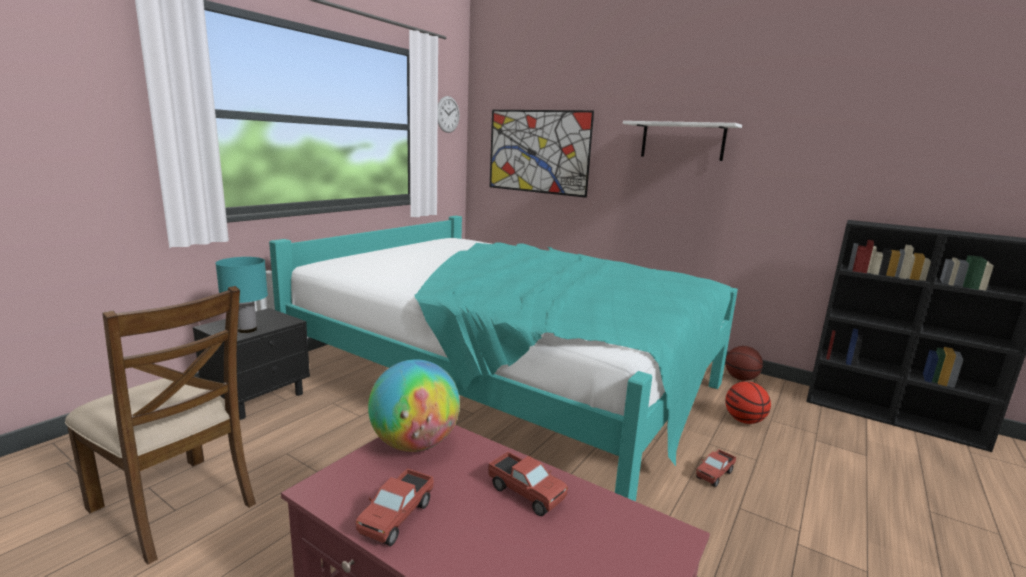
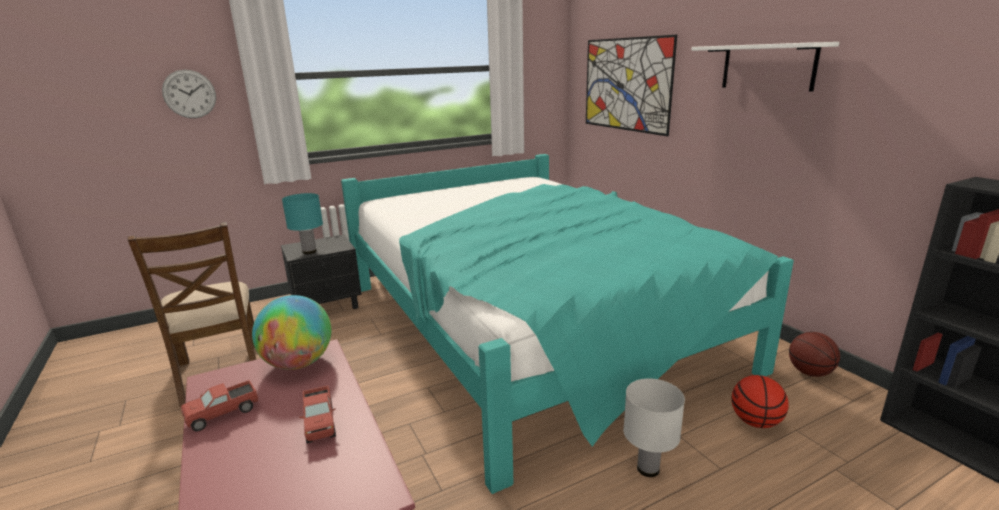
camera: 30 degrees right, 5 degrees up
(447, 114) = (542, 49): wall clock -> wall clock (189, 94)
(714, 475) = (648, 469): toy truck -> white table lamp

